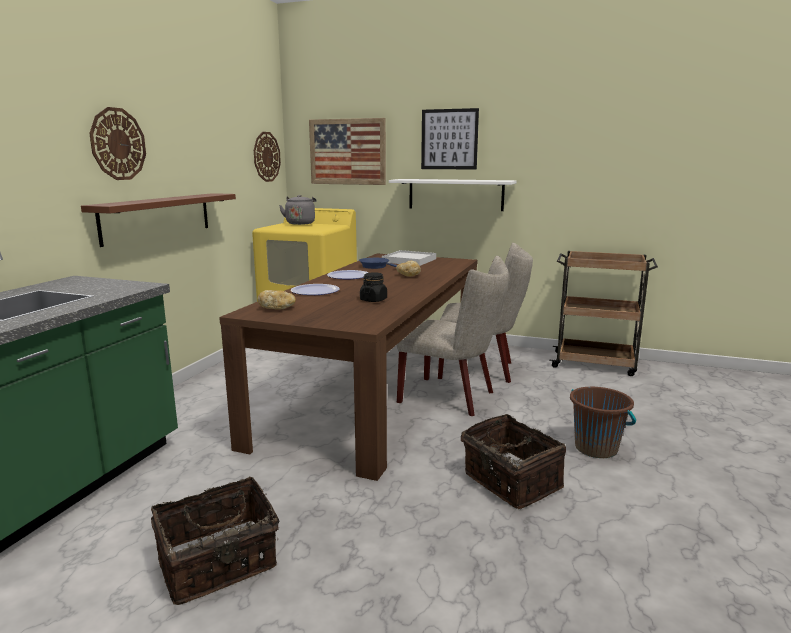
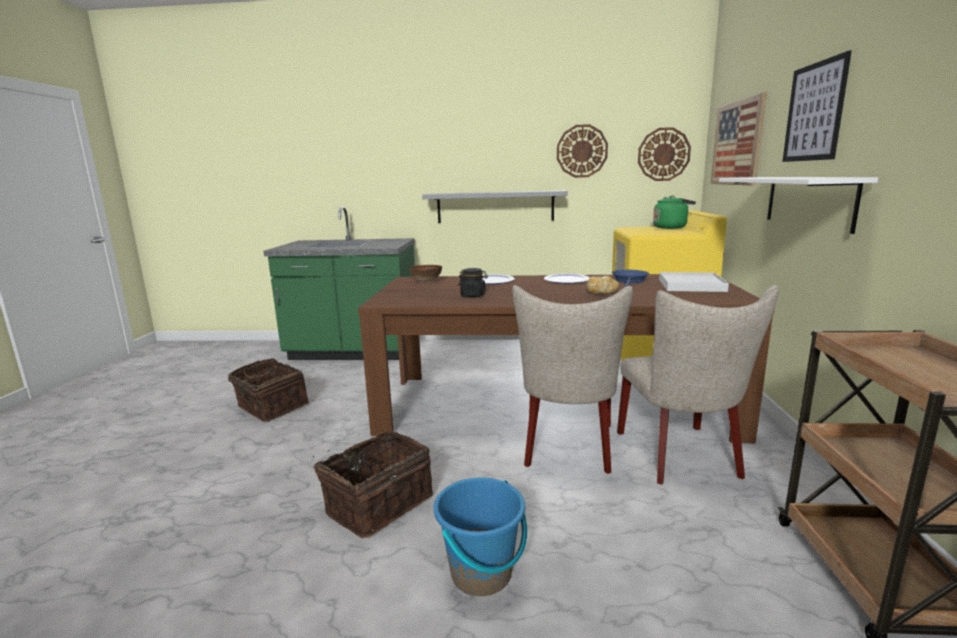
camera: 75 degrees right, 0 degrees up
(118, 144) = (463, 151): wall clock -> wall clock (582, 151)
(157, 217) = (495, 206): brown shelf -> grey shelf
(277, 308) = (427, 281): bread -> bowl
(300, 223) = (671, 227): grey kettle -> green kettle
(596, 448) = (482, 573): brown bucket -> blue bucket

